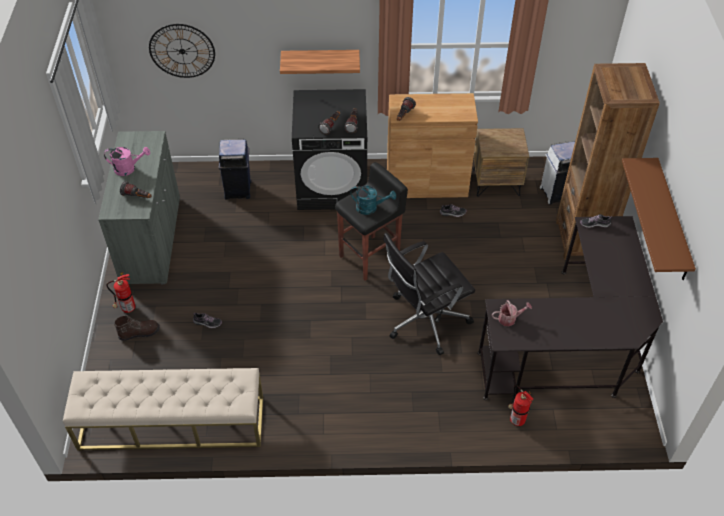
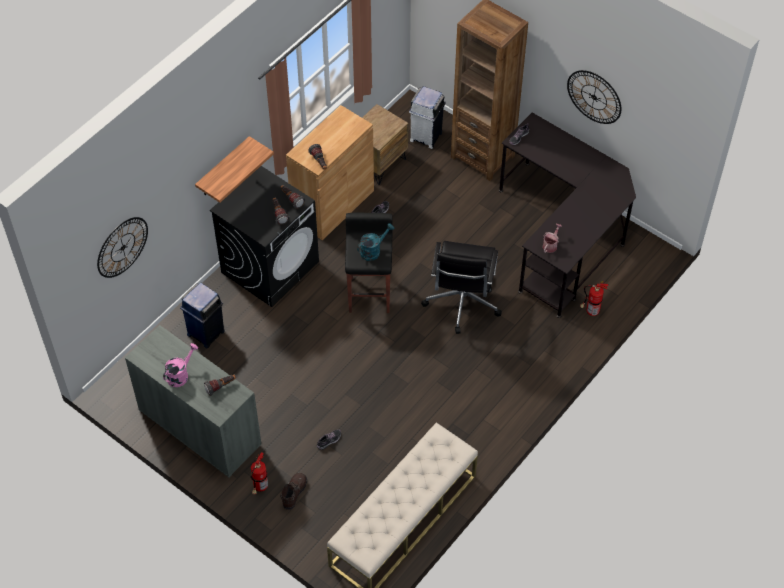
camera: 50 degrees left, 5 degrees up
(671, 220) = (594, 97): brown shelf -> wall clock

